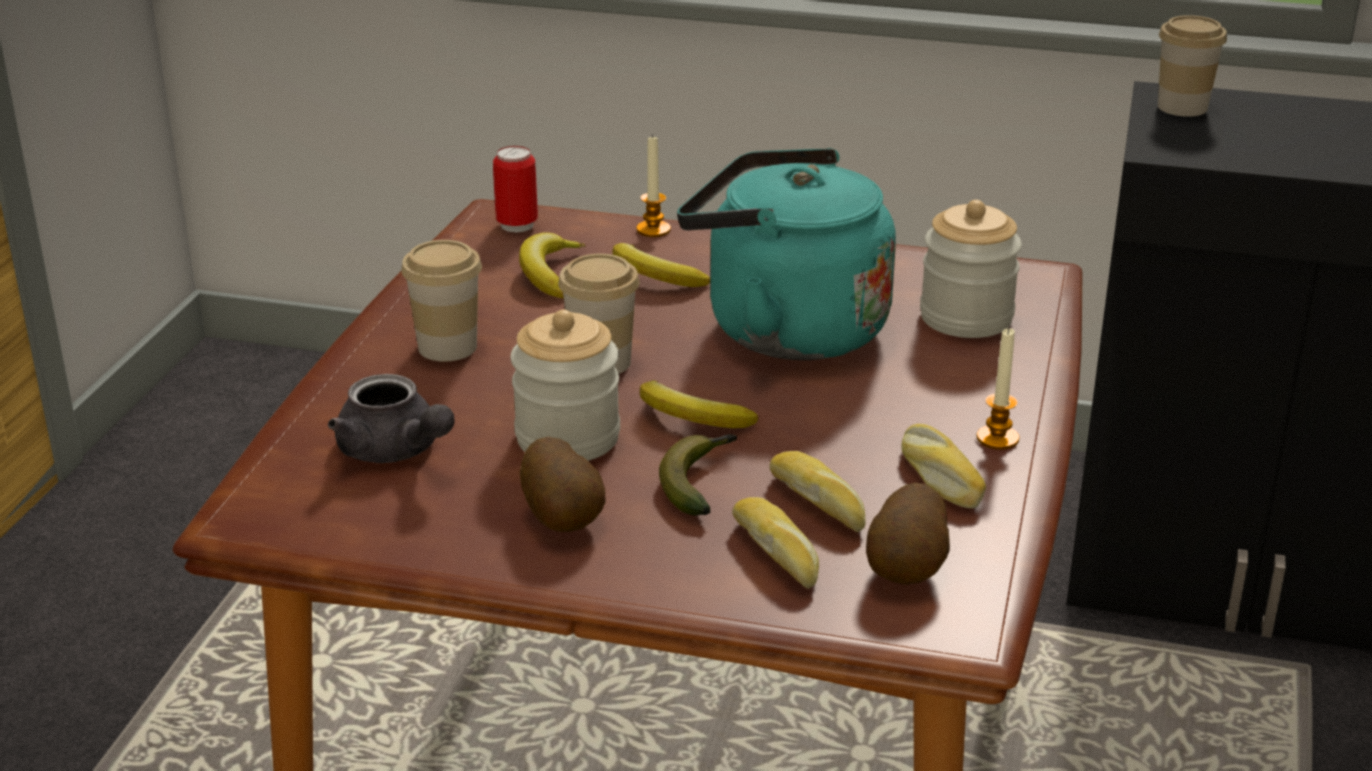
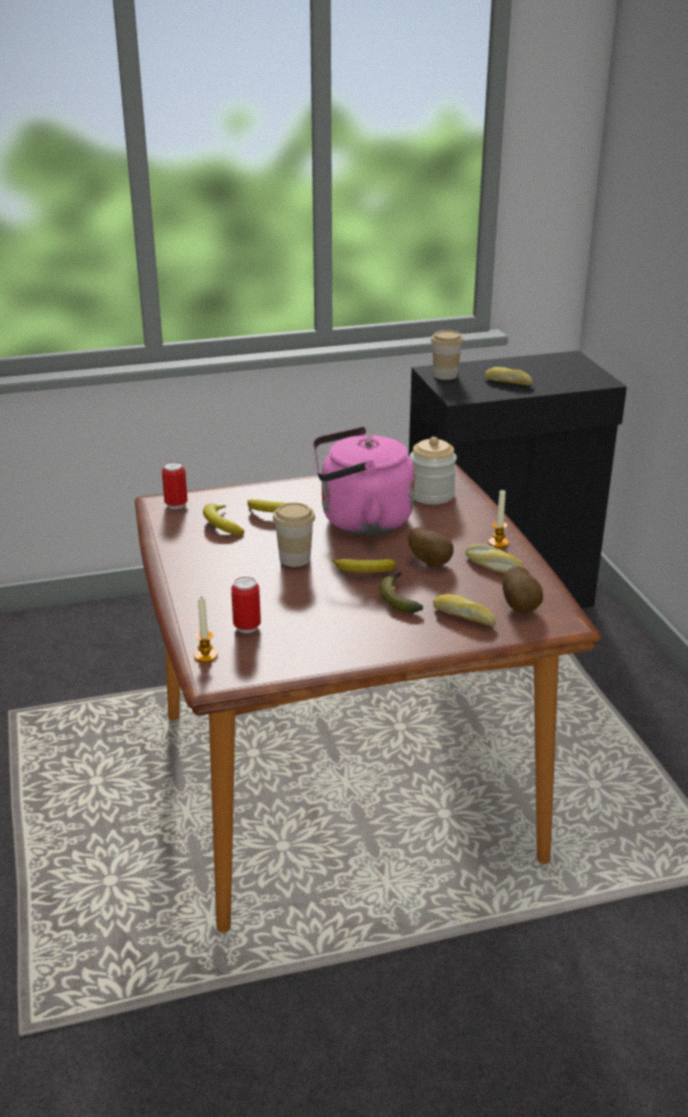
camera: 30 degrees left, 0 degrees up
(395, 451) = (247, 627): grey teapot -> can
(447, 347) = (213, 572): cup -> none
(565, 520) = (360, 632): potato -> potato (431, 562)
(567, 438) = (319, 596): jar -> none
(653, 230) = (247, 490): candle -> candle (205, 655)
(785, 329) = (360, 521): turquoise kettle -> pink kettle
(820, 502) = (457, 591): bread -> bread (508, 382)

